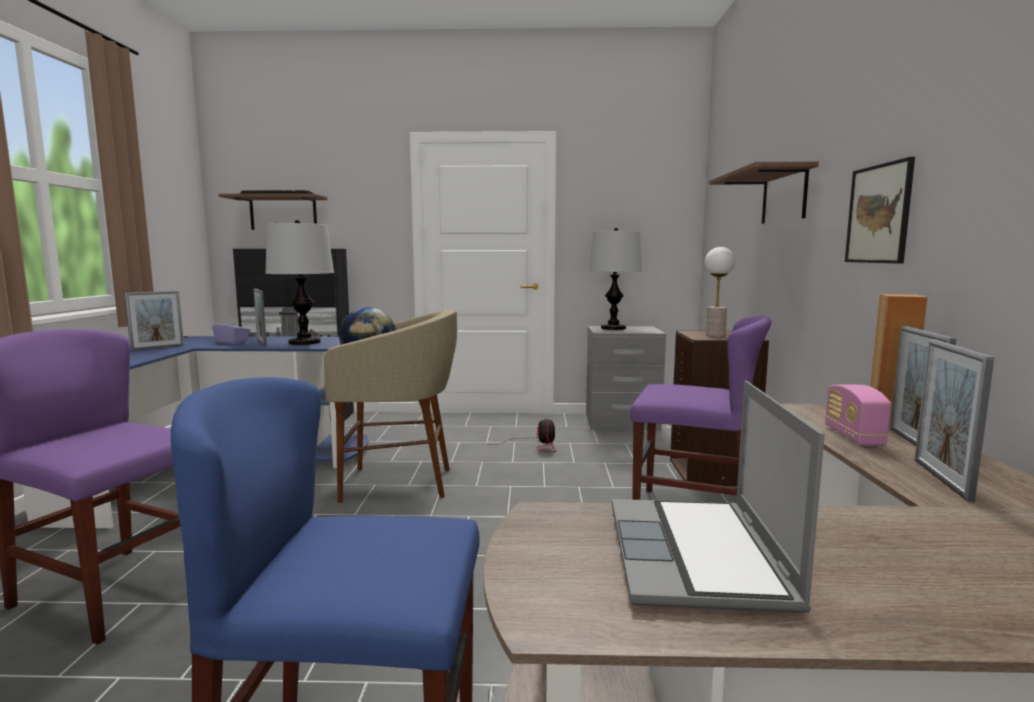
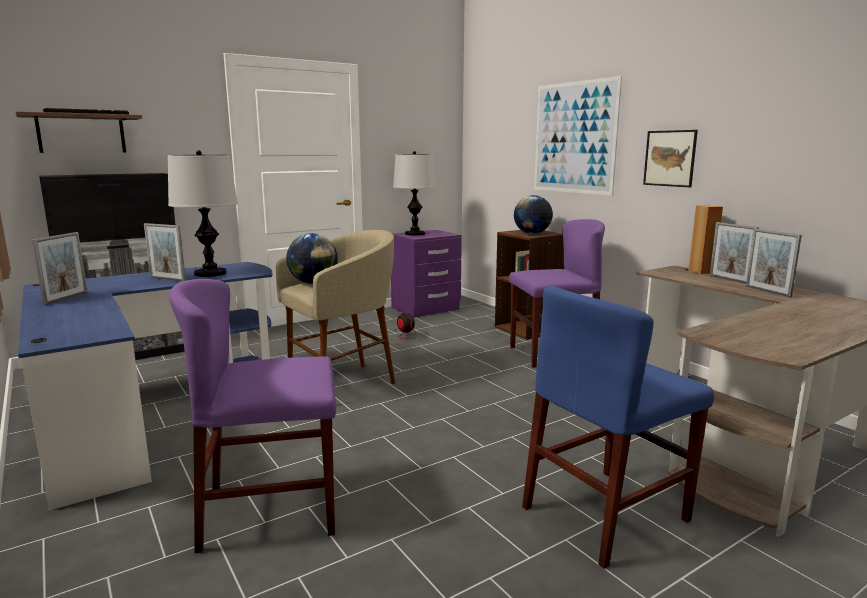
camera: 35 degrees left, 5 degrees up
(232, 342) = (129, 282): purple tissue box -> none
(622, 423) = (426, 309): grey nightstand -> purple nightstand
(699, 557) = (774, 331): laptop -> none
(715, 335) = (532, 233): table lamp -> globe
(784, 196) = (574, 138): shelf -> picture
(853, 436) = (706, 281): radio -> none

